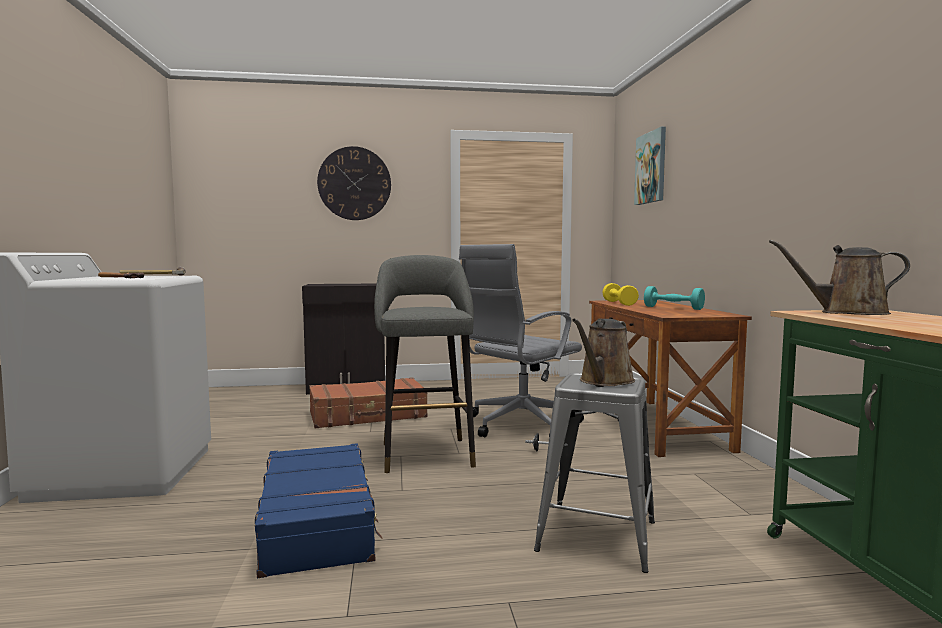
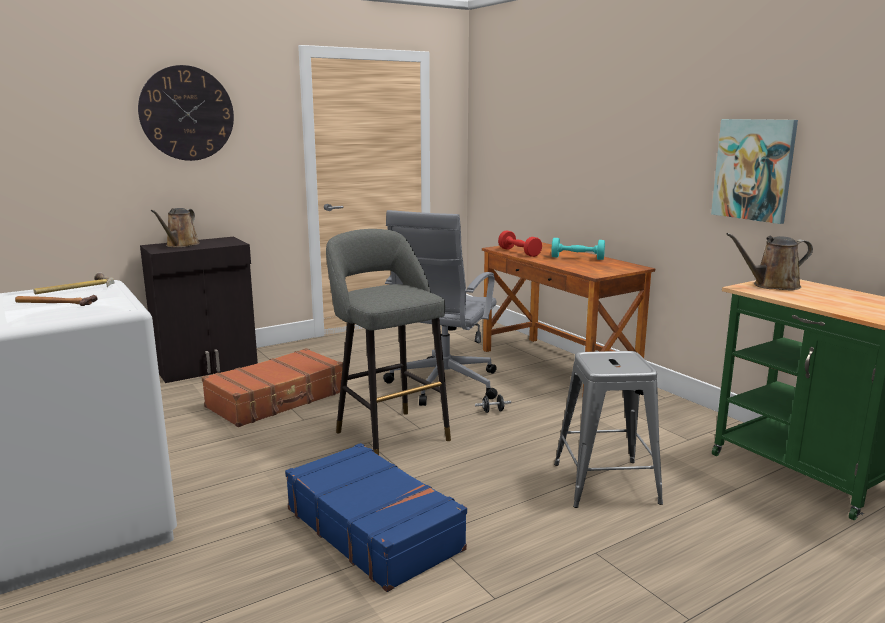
camera: 25 degrees left, 10 degrees up
(604, 381) = (616, 360): brown watering can -> brown watering can (180, 245)
(619, 303) = (519, 252): yellow dumbbell -> red dumbbell
(651, 168) = (527, 104): picture -> picture (754, 169)

